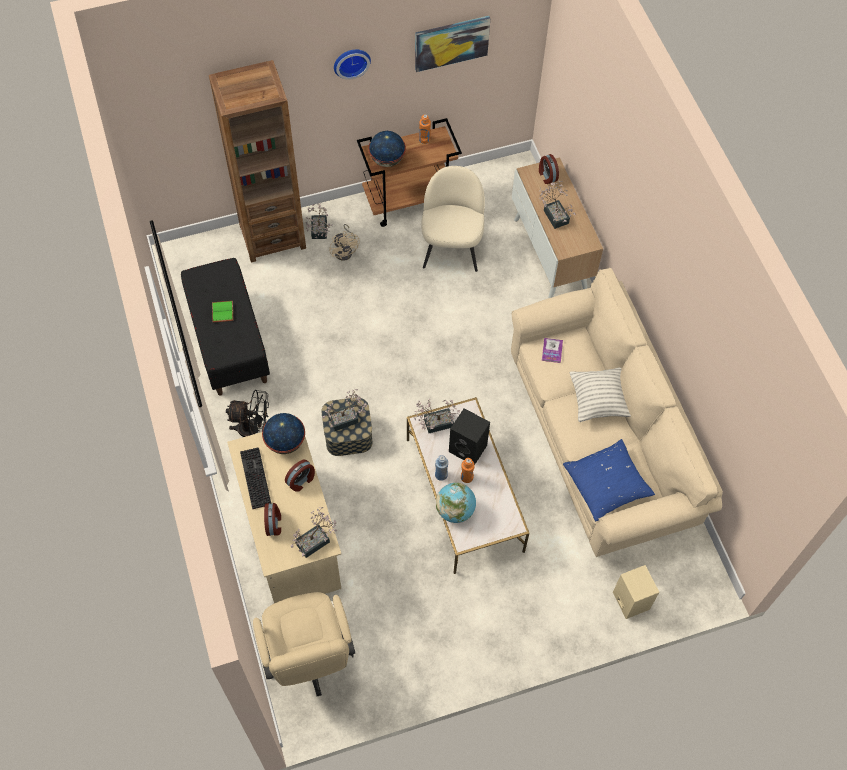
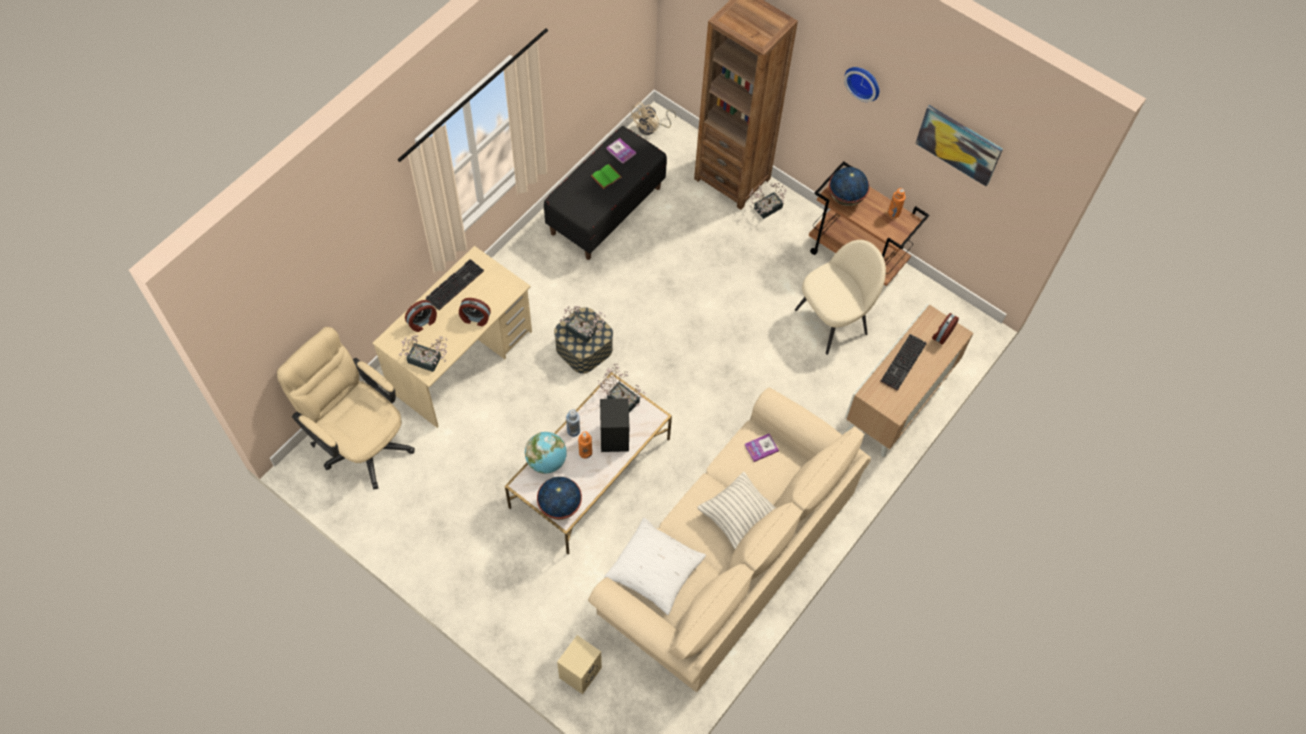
camera: 55 degrees right, 0 degrees up
(206, 287) = (621, 151): none -> book
(253, 430) = (536, 277): black fan -> none
(285, 442) = (502, 287): globe -> globe (560, 506)
(309, 659) = (360, 441): beige office chair -> beige office chair turned 90 degrees clockwise
(345, 250) = (763, 240): beige fan -> beige fan (651, 128)
(555, 214) = (904, 364): potted plant -> keyboard
(607, 484) = (655, 570): blue pillow -> white pillow

